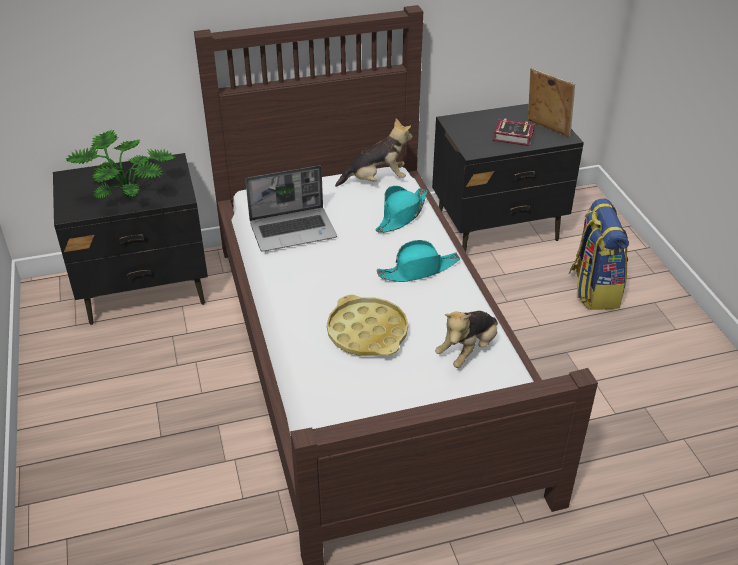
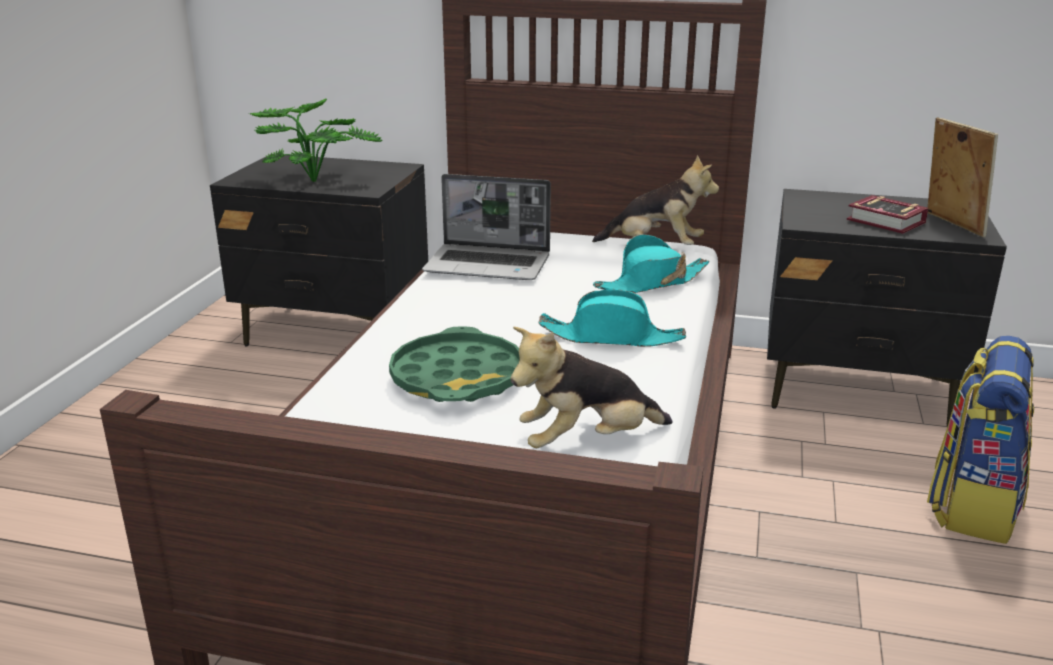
camera: 30 degrees right, 15 degrees down
(367, 332) = (458, 378): yellow tray -> green tray

